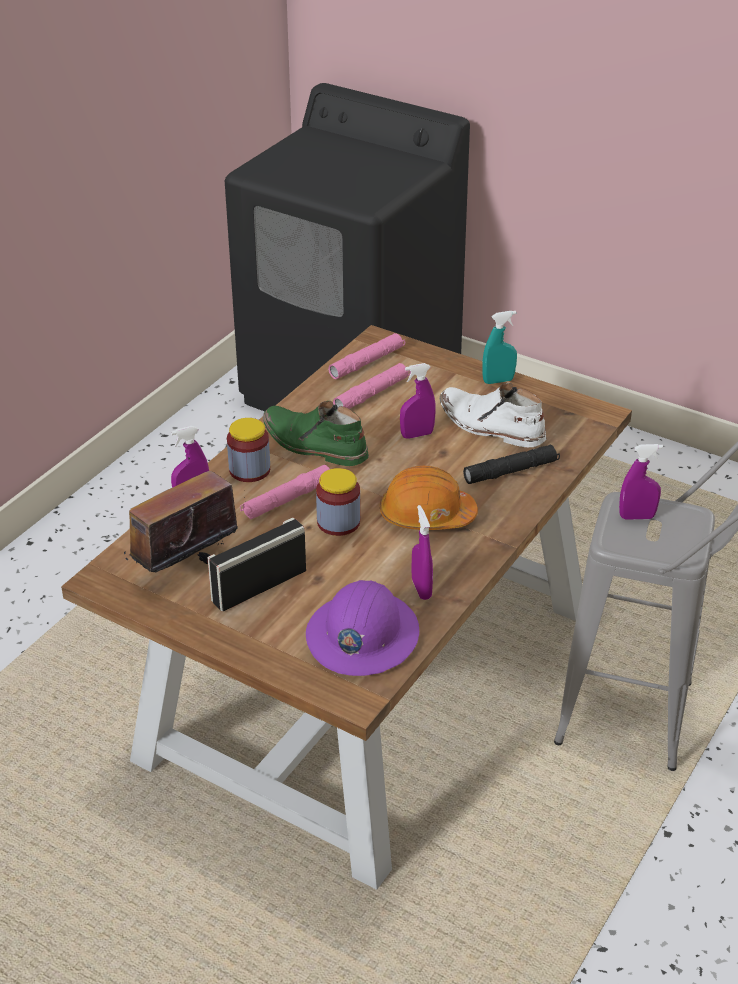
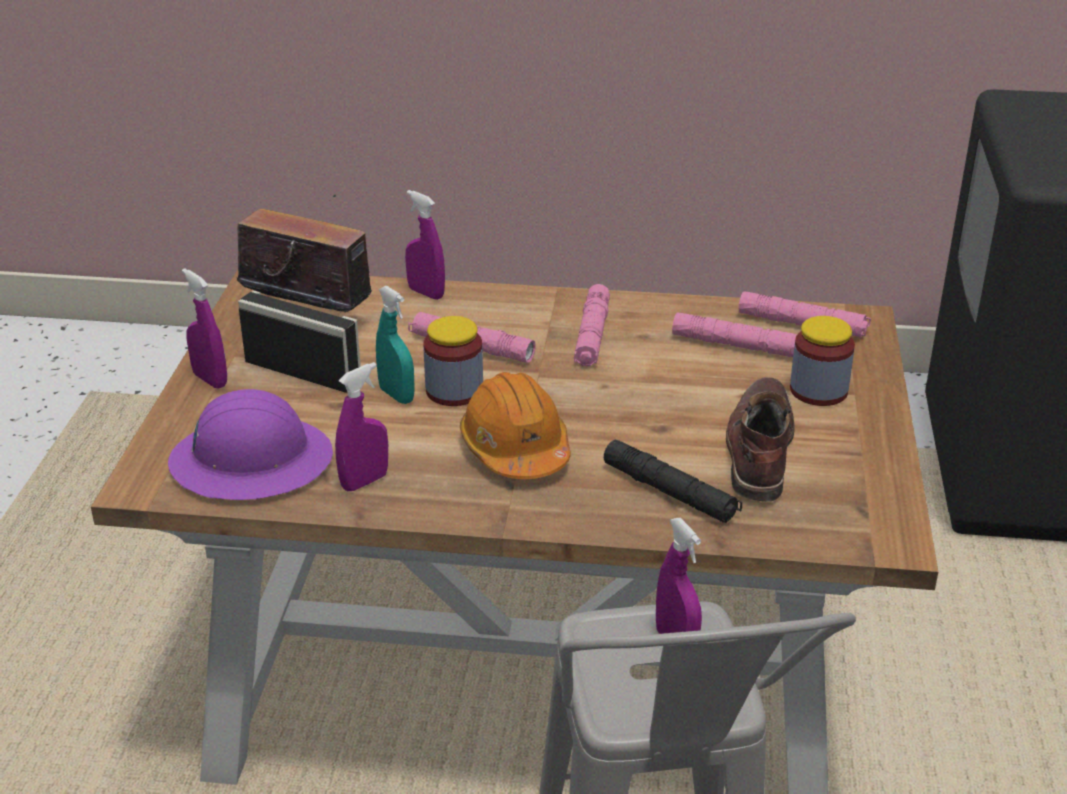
camera: 65 degrees right, 5 degrees down
(249, 470) = (507, 310): jar -> jar (818, 391)
(313, 445) = (592, 335): green boot -> pink flashlight
(417, 435) = (682, 399): purple spray bottle -> purple spray bottle (210, 380)
(490, 426) = (758, 451): white boot -> brown boot
(498, 381) = (874, 431): turquoise spray bottle -> turquoise spray bottle (396, 395)

